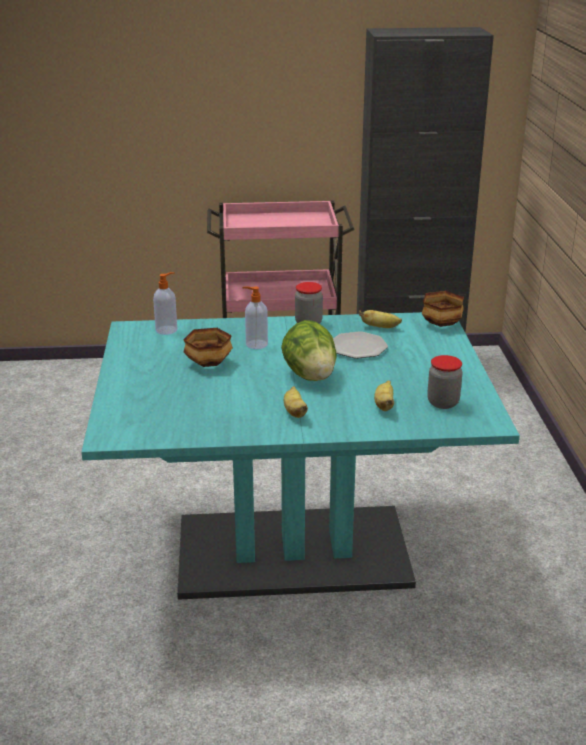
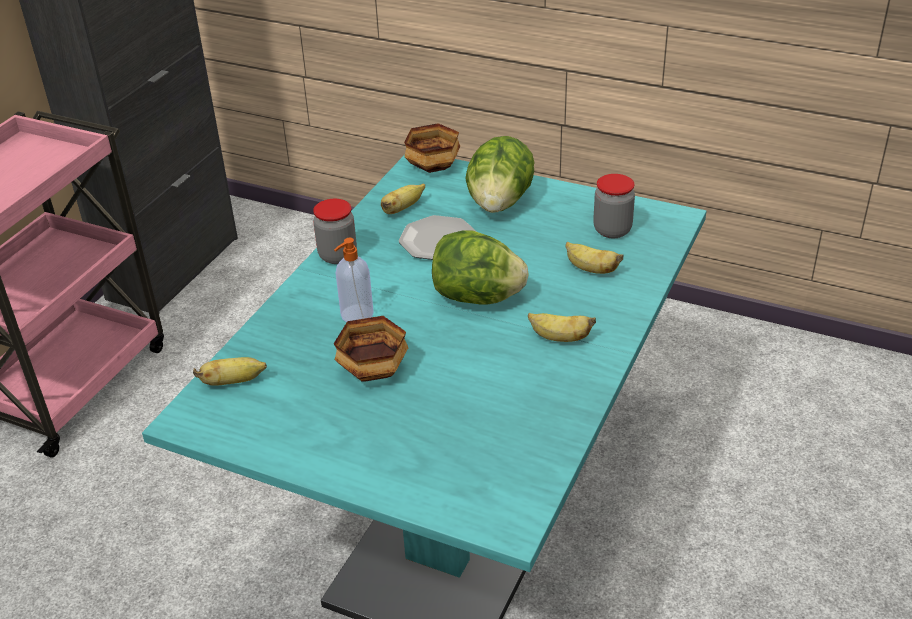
camera: 60 degrees left, 10 degrees up
(167, 330) = (233, 382): soap dispenser -> banana
(426, 355) = (500, 203): none -> lettuce

